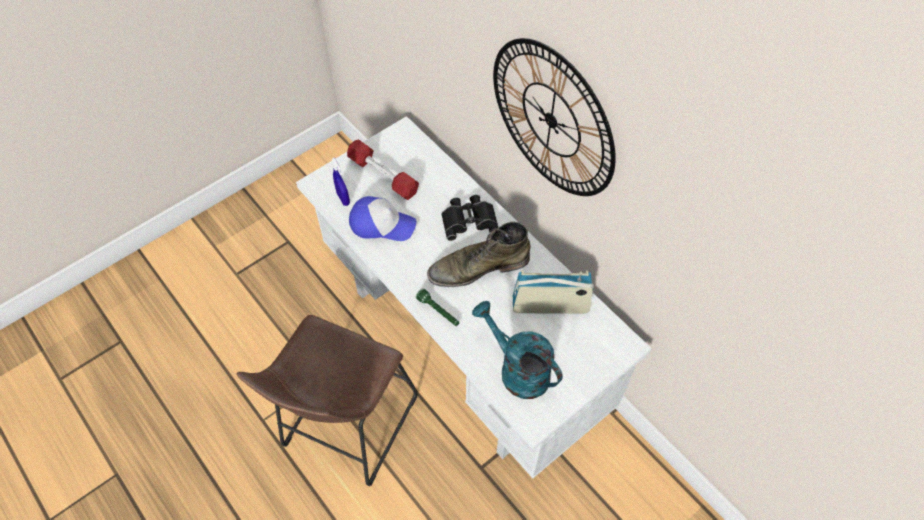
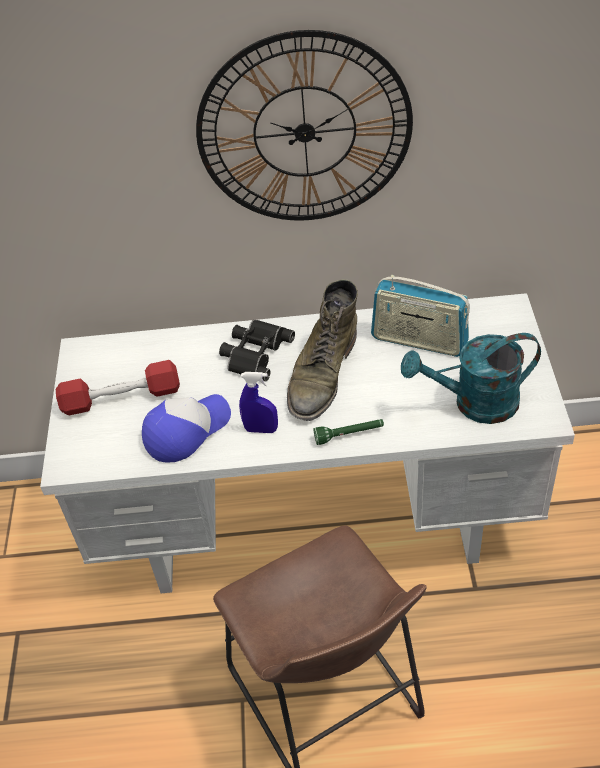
camera: 50 degrees left, 10 degrees down
(343, 198) = (114, 450): blue spray bottle -> blue spray bottle (261, 429)
(550, 305) = (419, 340): radio -> radio turned 105 degrees counterclockwise

